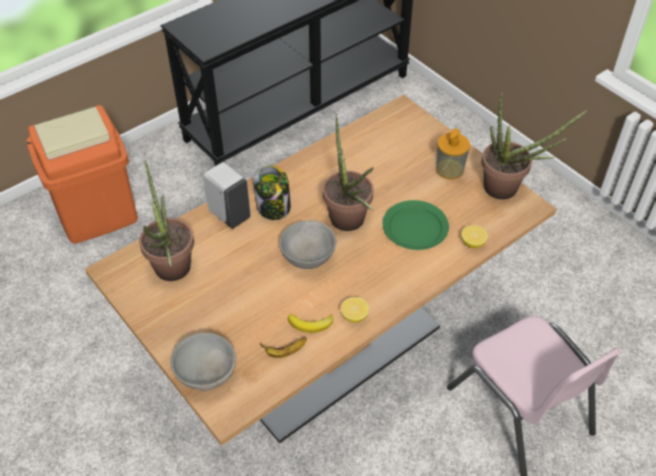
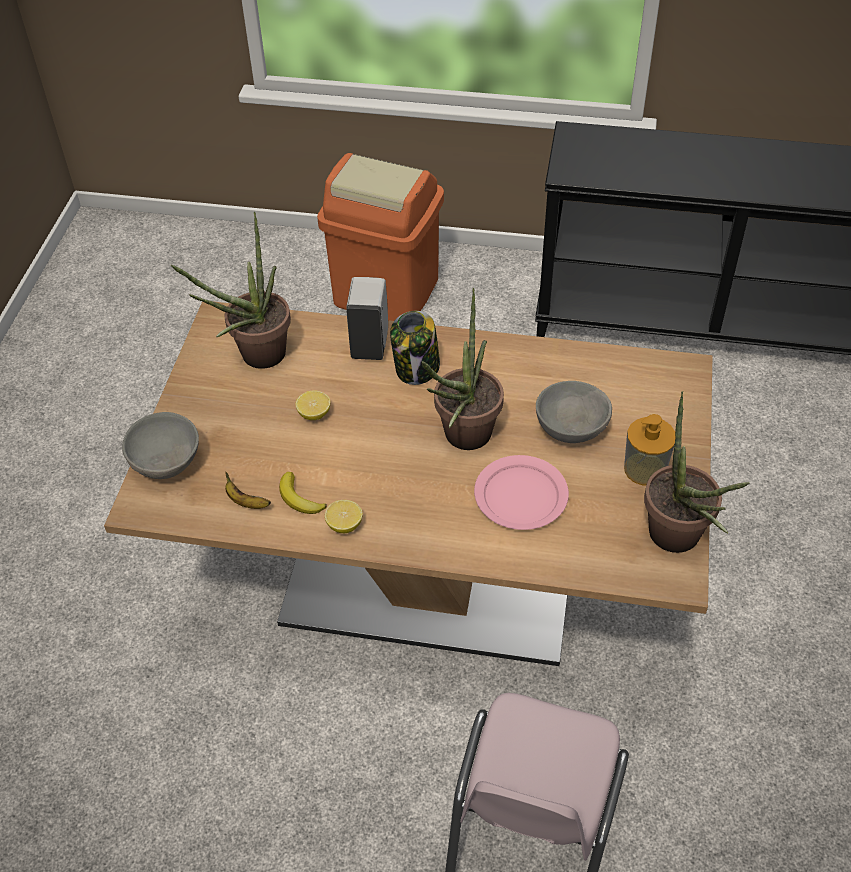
camera: 50 degrees right, 0 degrees up
(307, 257) = (381, 437): grey bowl -> grey bowl (570, 428)
(414, 227) = (520, 495): green plate -> pink plate
(473, 243) = (557, 560): lemon -> lemon (314, 414)

